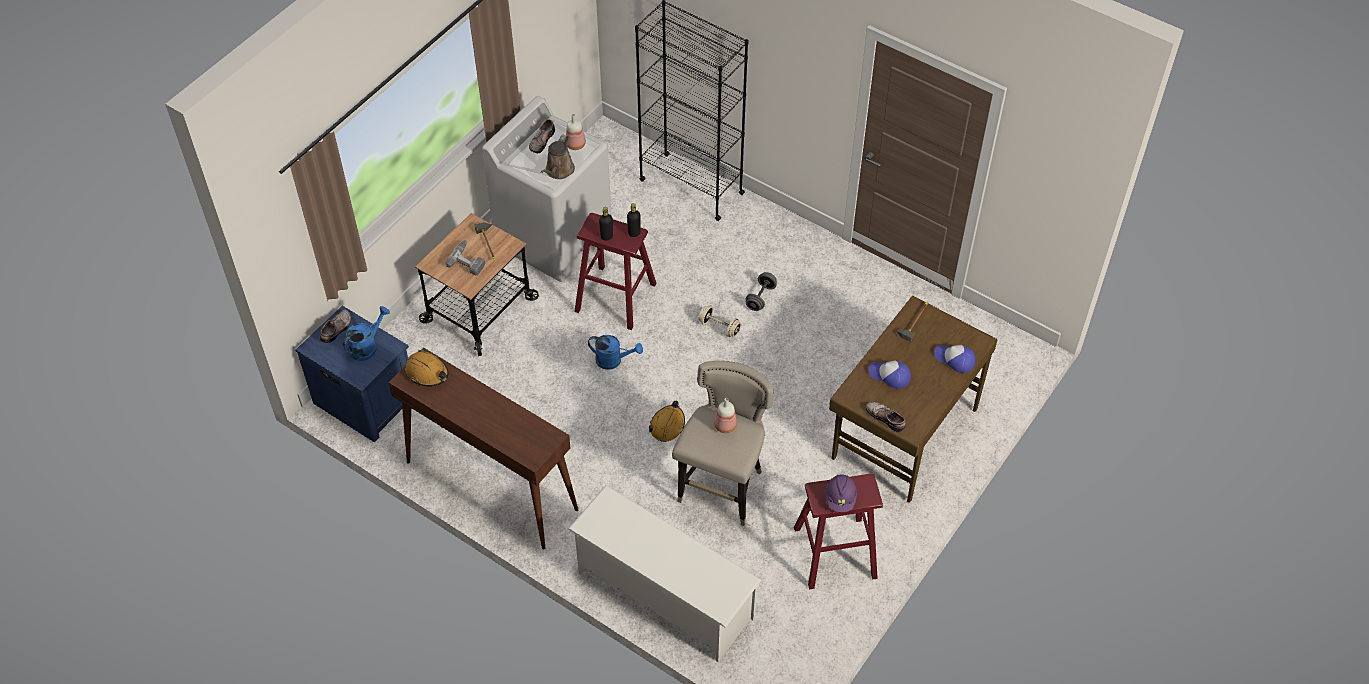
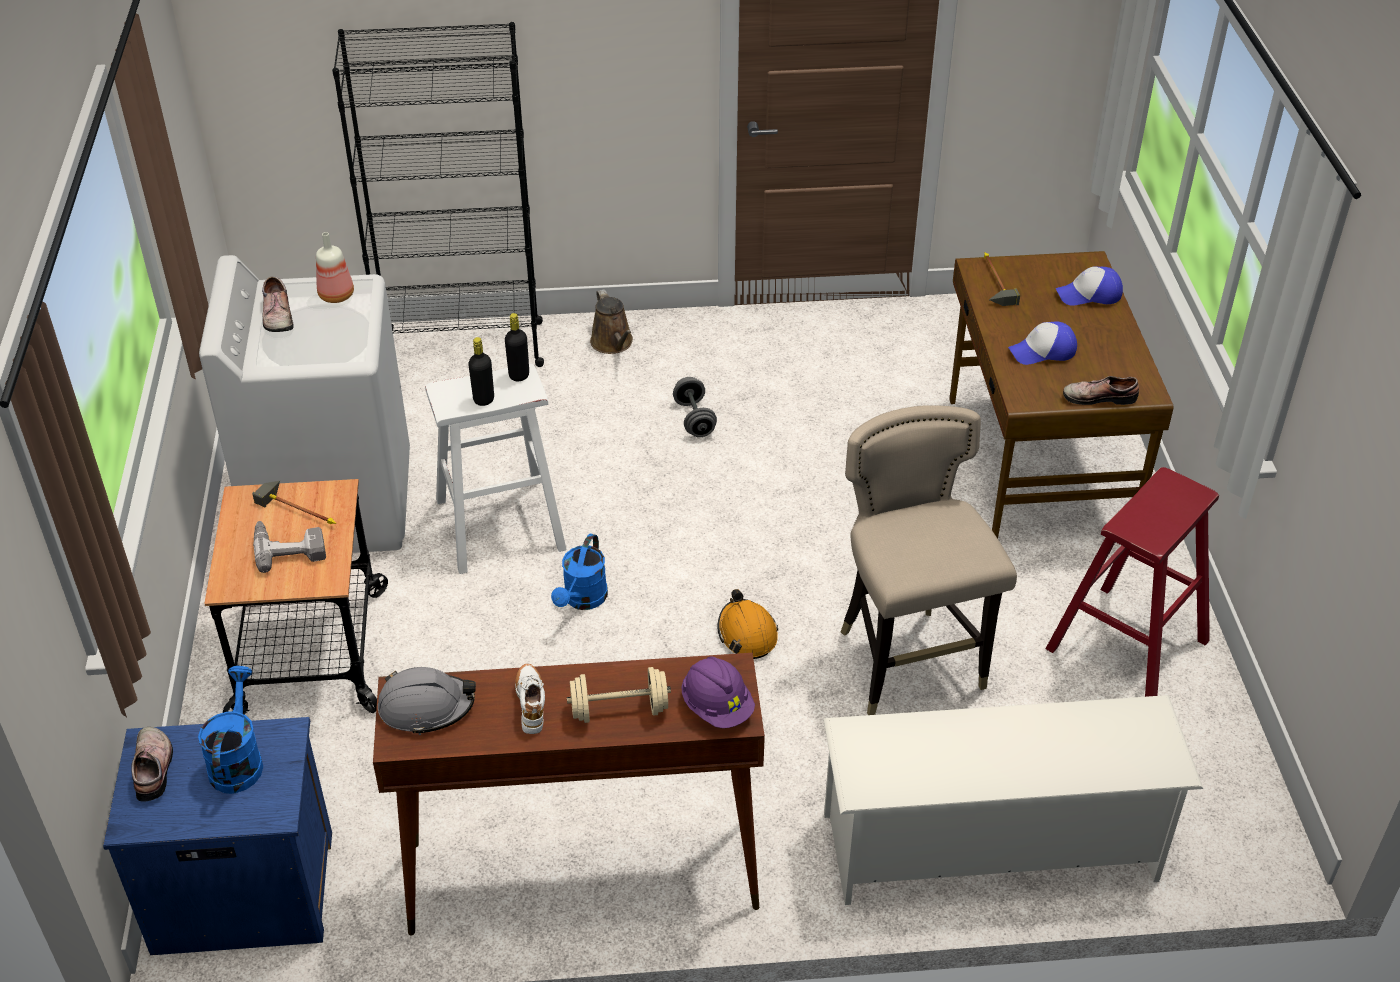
camera: 40 degrees left, 10 degrees down
(427, 372) = (426, 707): orange hard hat -> grey hard hat
(465, 398) = (531, 705): none -> white shoe
(558, 171) = (347, 337): brown watering can -> brown watering can (613, 343)
(613, 360) = (582, 600): blue watering can -> blue watering can turned 135 degrees clockwise
(615, 297) = (500, 524): red stool -> white stool
(719, 327) = (681, 480): beige dumbbell -> beige dumbbell (619, 710)
(724, 426) = (921, 526): bottle -> none
(840, 498) = (1165, 518): purple hard hat -> purple hard hat (717, 707)

